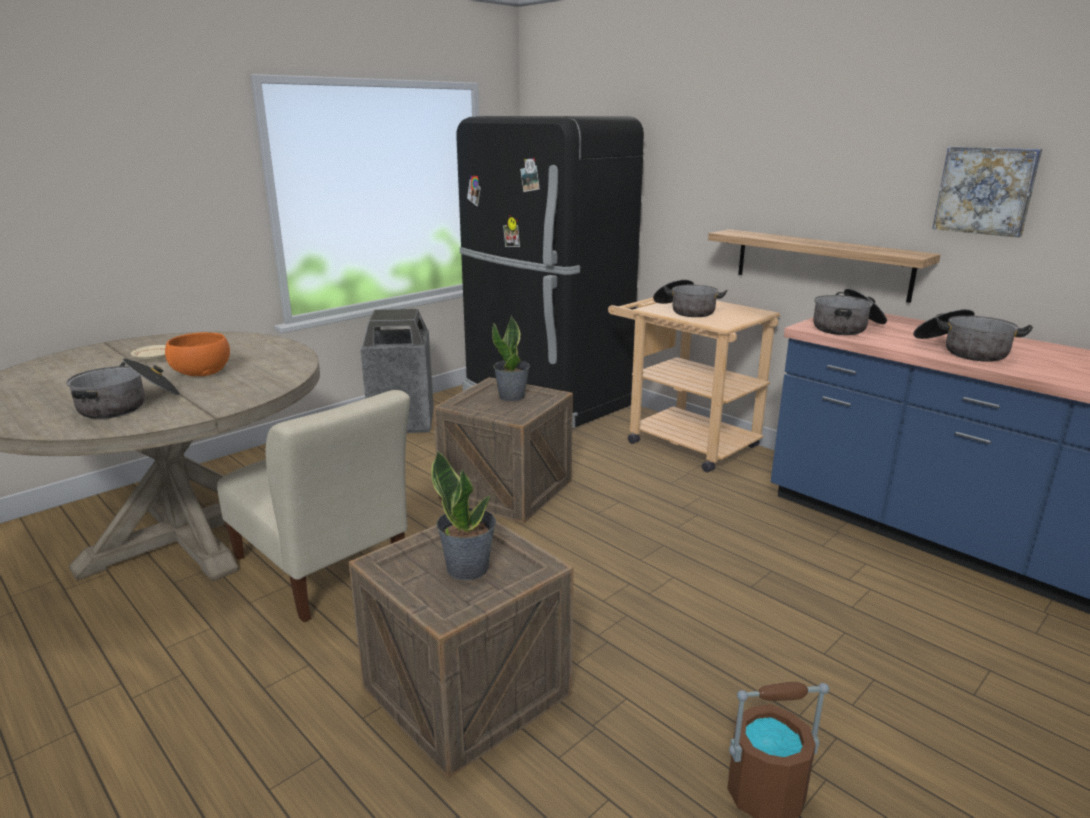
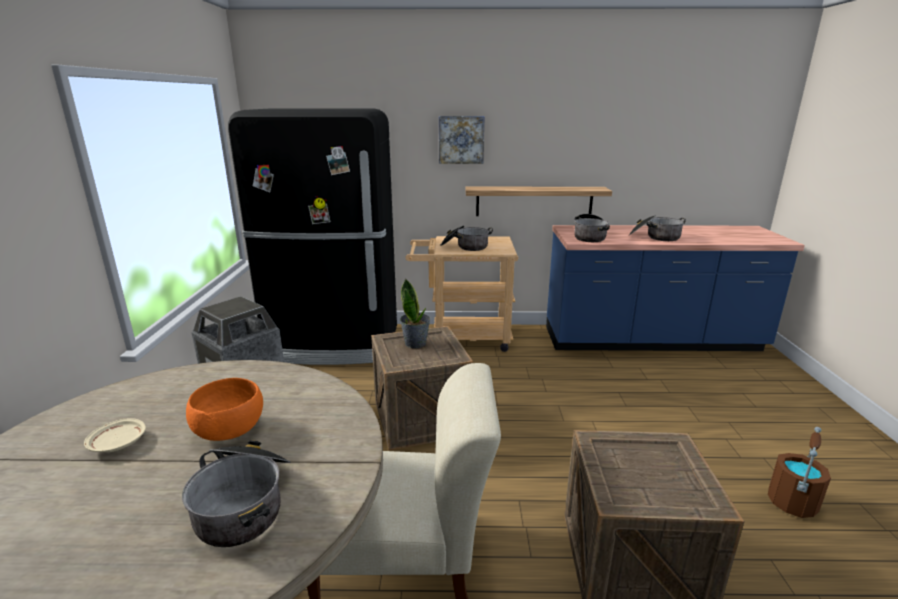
camera: 45 degrees left, 0 degrees up
(468, 567) = (651, 469): potted plant -> none
(986, 190) = (626, 149): picture -> picture (461, 139)

